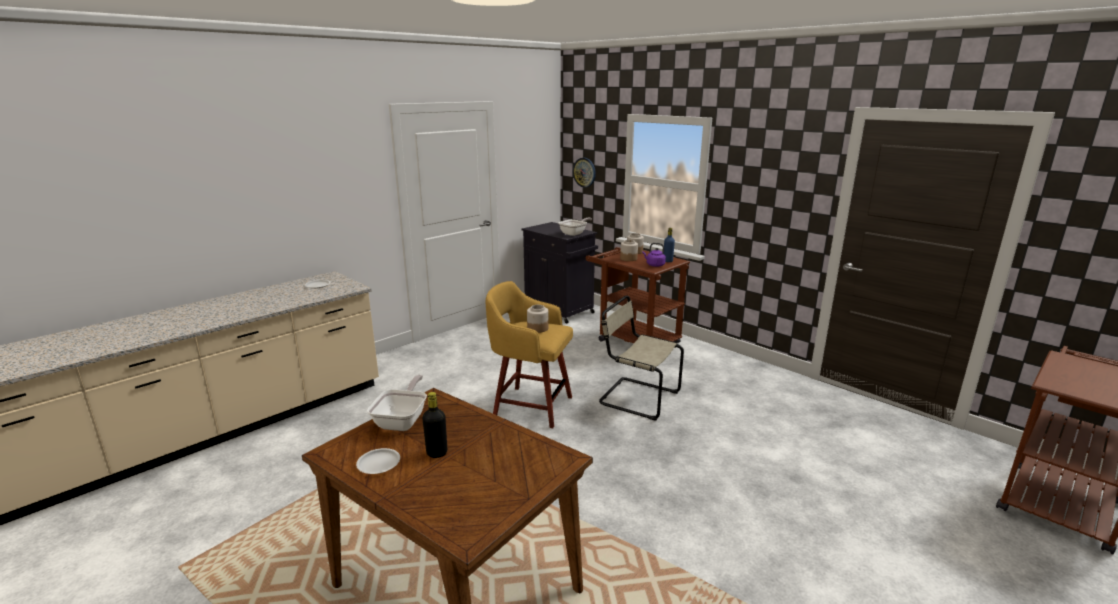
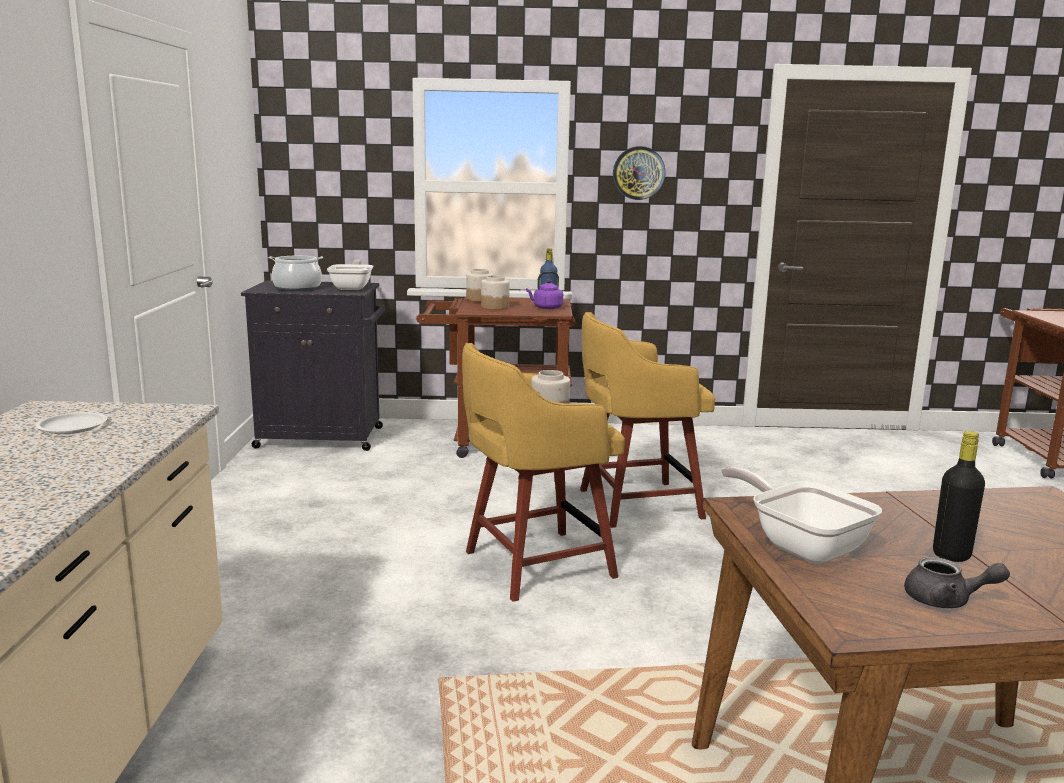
camera: 45 degrees left, 5 degrees down
(379, 464) = (946, 601): white plate -> grey teapot
(550, 229) = (297, 288): none -> cooking pot
(584, 172) = (321, 184): wall clock -> wall clock (638, 173)
(636, 397) = (635, 504): beige chair -> yellow stool

